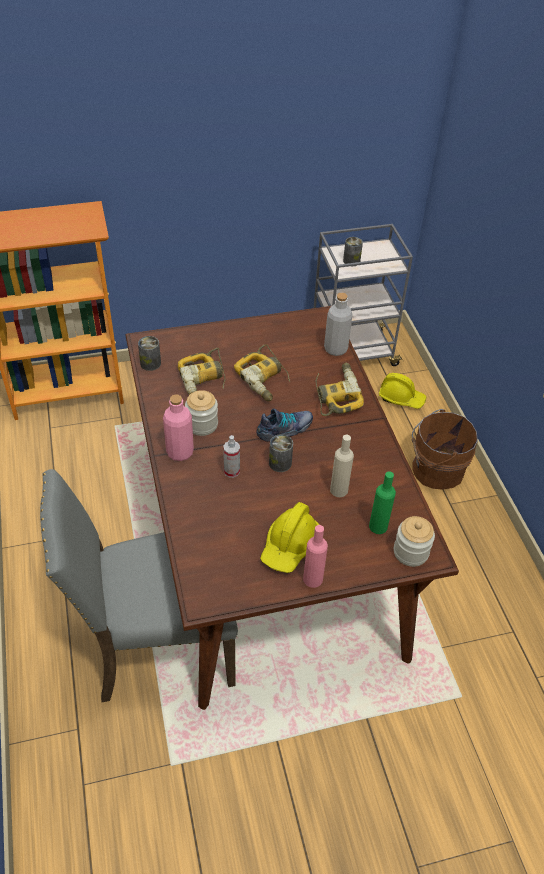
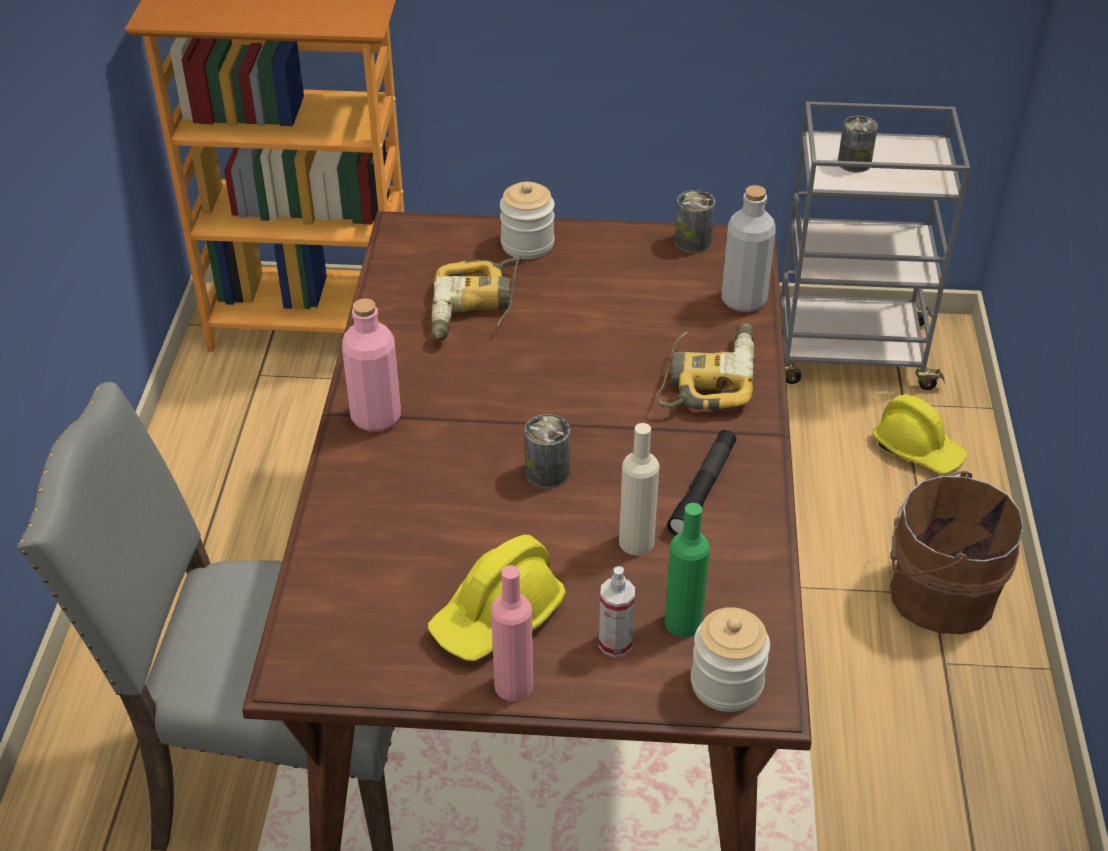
camera: 20 degrees right, 5 degrees down
(150, 363) = (395, 265): can -> can (693, 242)
(202, 424) = (437, 380): jar -> jar (527, 244)
(231, 471) = (452, 468): spray bottle -> spray bottle (615, 643)
(264, 379) = (586, 326): power drill -> none
(285, 429) = (583, 418): shoe -> none
(359, 455) = (703, 490): none -> black flashlight

